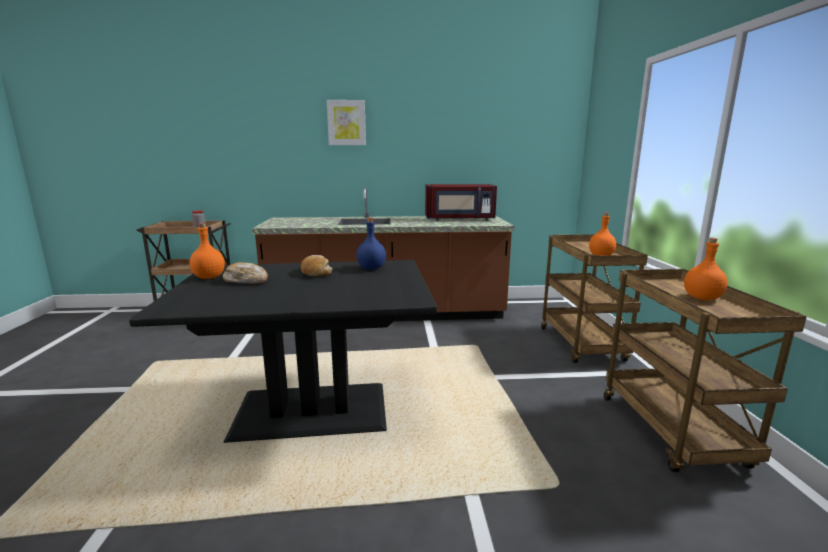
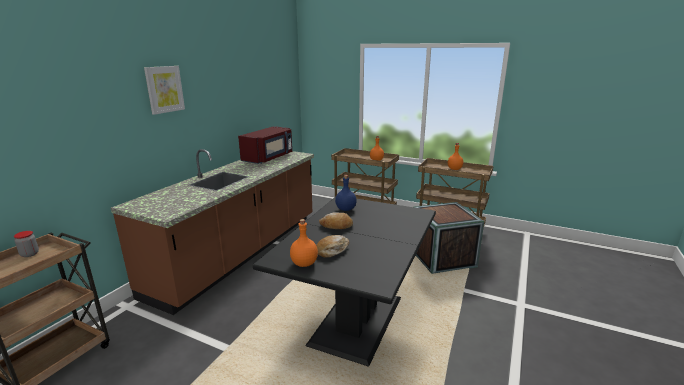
camera: 60 degrees left, 5 degrees up
(552, 446) = (442, 258): none -> crate

